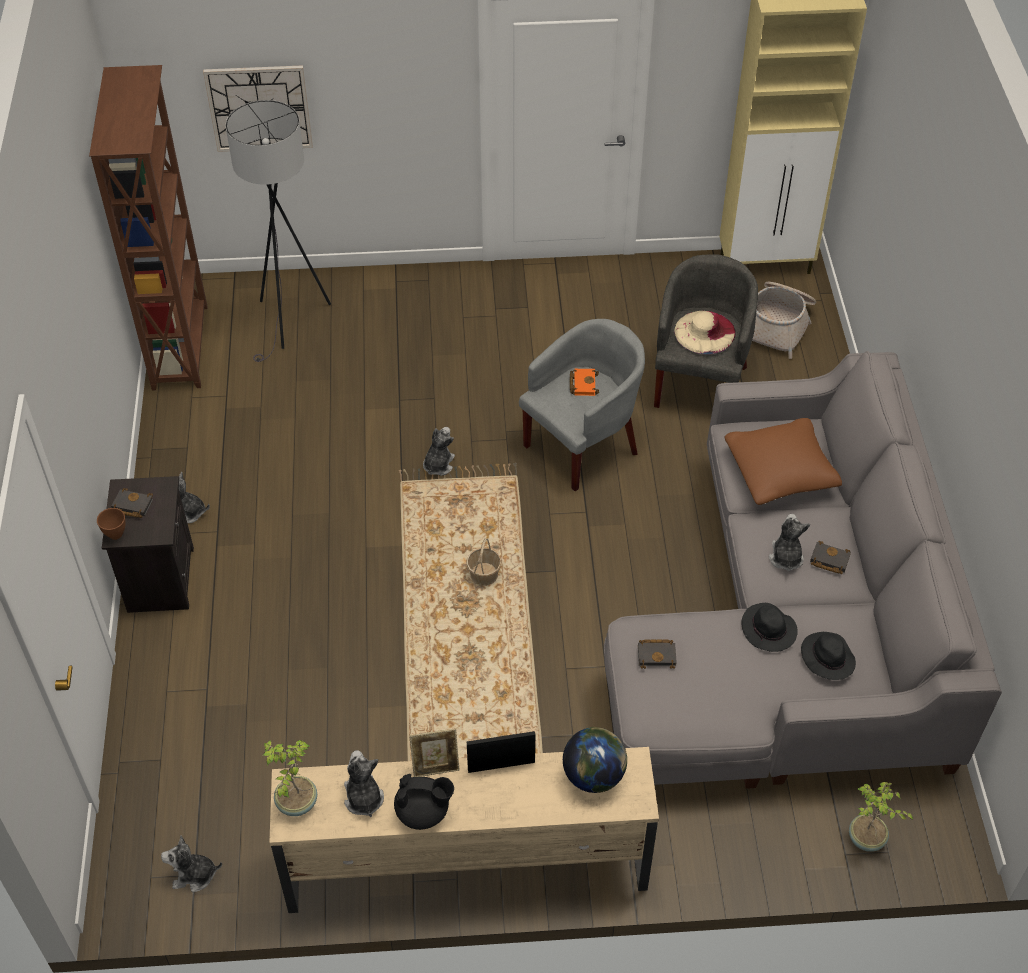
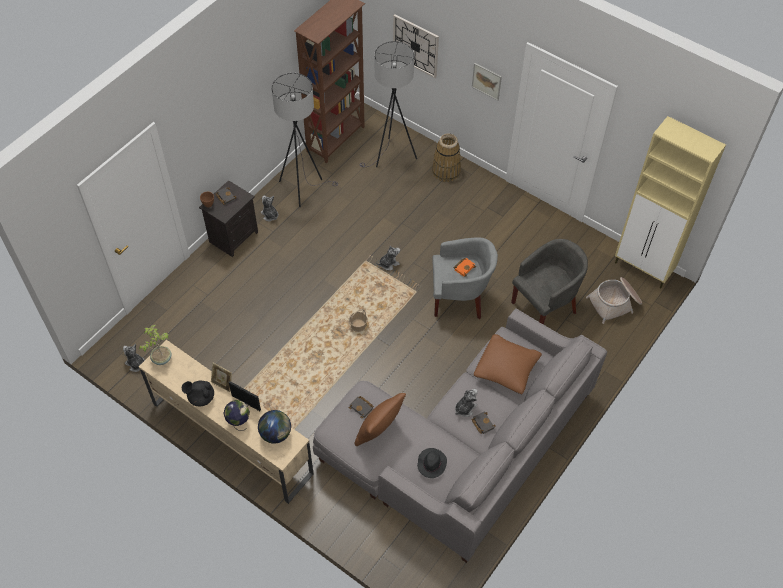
camera: 40 degrees right, 5 degrees up
(200, 442) = (303, 187): none -> grey floor lamp
(363, 797) = (186, 375): plush toy -> none
(389, 296) = (446, 171): none -> basket
(414, 100) = (486, 81): none -> picture
(423, 811) = (201, 397): black teapot -> black teapot turned 135 degrees clockwise
(520, 801) = (238, 422): none -> globe
(705, 332) = (547, 280): beige hat -> none
(714, 669) = (379, 431): none -> brown pillow
(769, 630) = (420, 433): black hat -> none
(866, 839) = (397, 557): potted plant -> none

